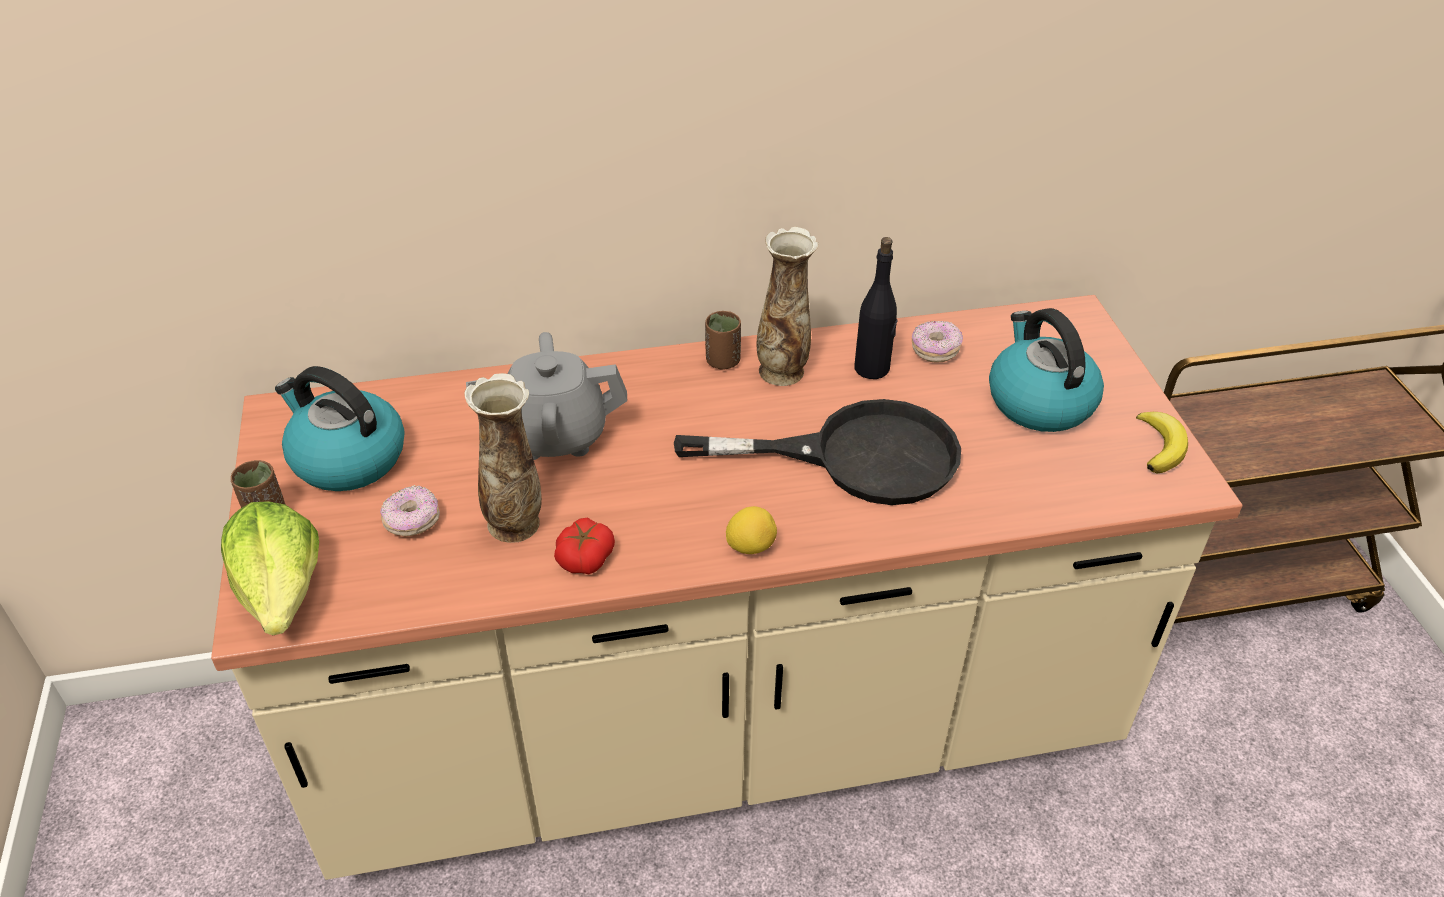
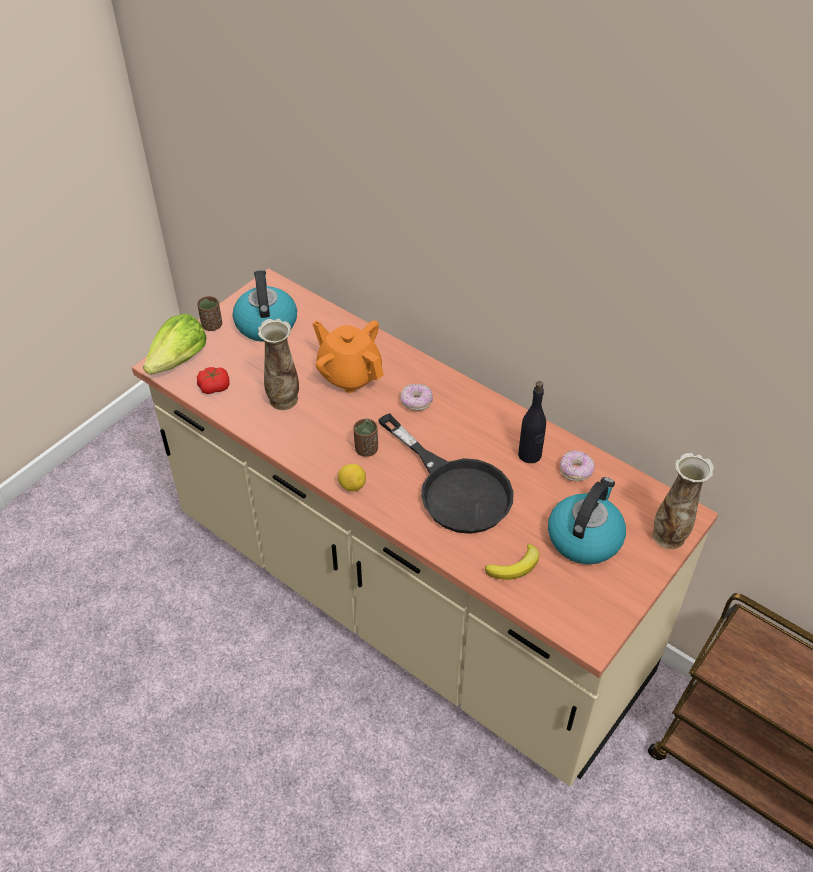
camera: 50 degrees right, 5 degrees up
(412, 521) = (252, 369): donut -> donut (416, 402)
(553, 435) = (349, 374): grey teapot -> orange teapot
(585, 558) = (287, 435): tomato -> tomato (214, 386)
(722, 361) = (467, 397): brown cup -> brown cup (366, 449)
(782, 371) = (486, 422): vase -> vase (670, 536)
(1160, 446) = (609, 610): banana -> banana (515, 566)

